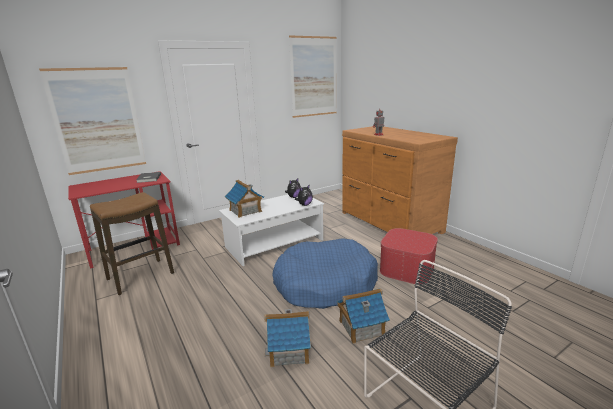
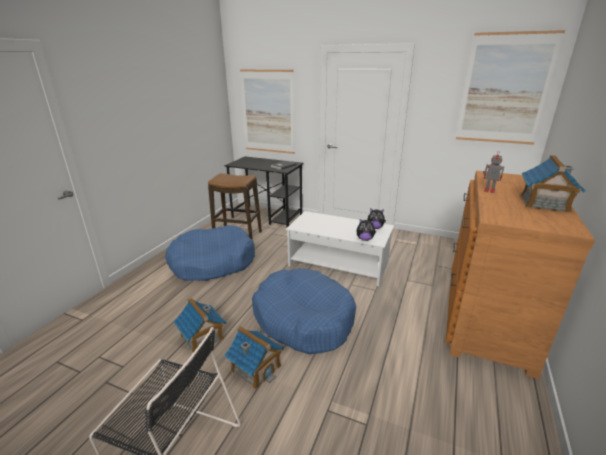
camera: 55 degrees right, 5 degrees up
(135, 247) = (267, 216): red desk -> black desk
(164, 308) = (212, 262): none -> blue dog bed
(245, 211) = (315, 220): toy house -> toy house (544, 203)
(406, 268) = (391, 367): ottoman -> none

